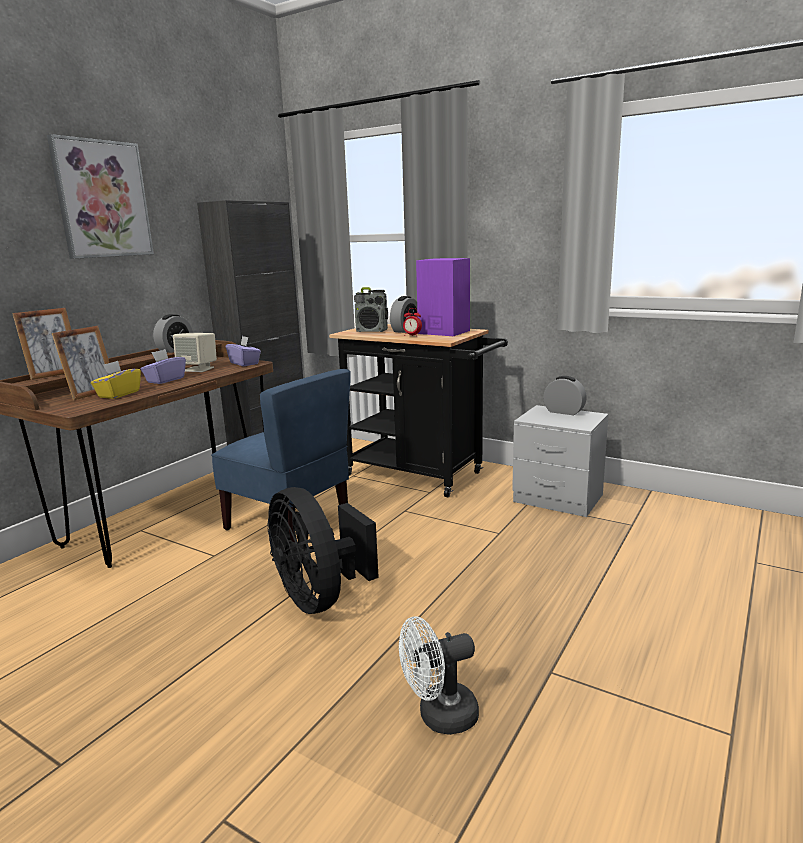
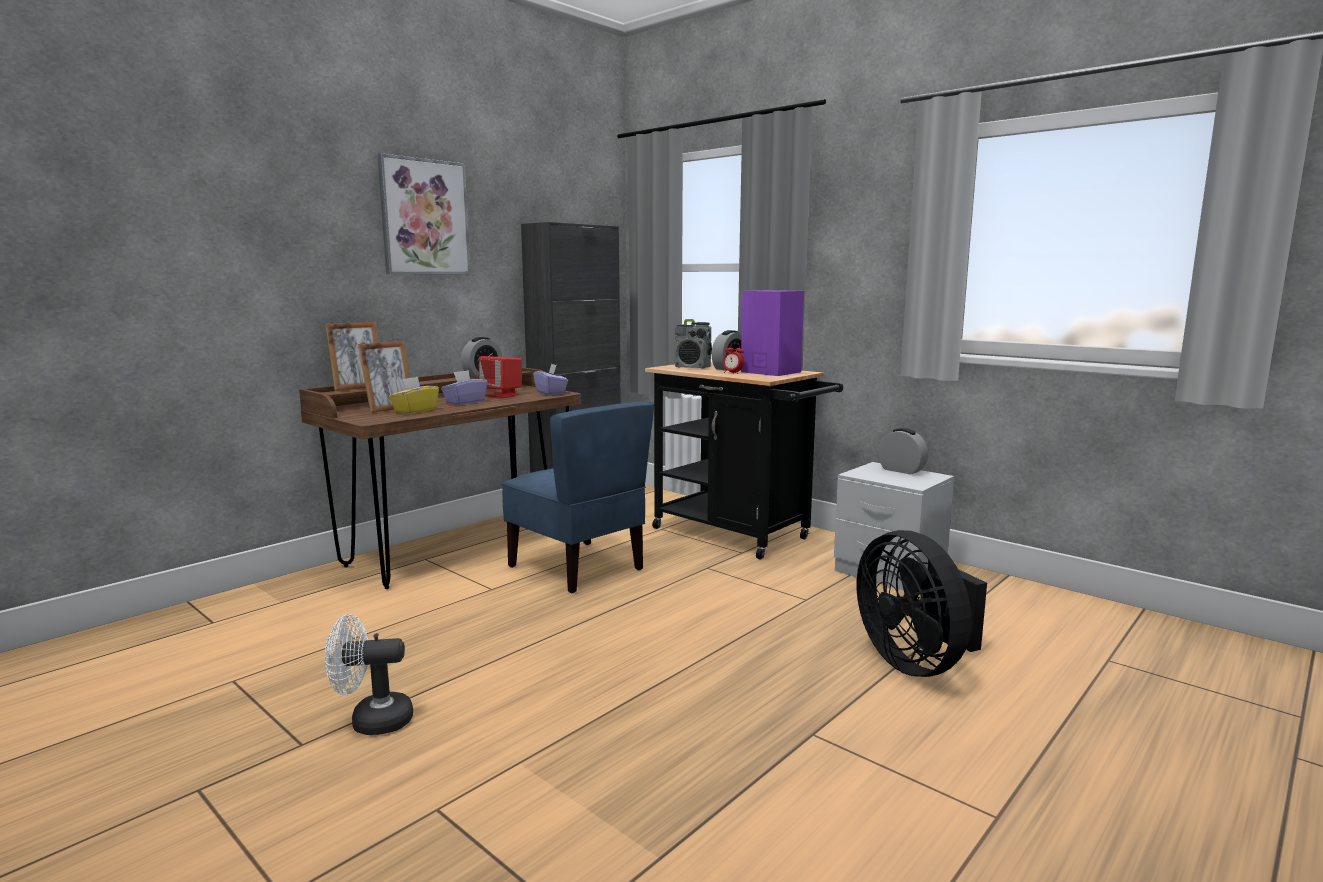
camera: 10 degrees right, 5 degrees down
(198, 369) = (502, 395): beige speaker -> red speaker
(320, 597) = (588, 637): black fan -> black fan (916, 662)
(439, 716) = (676, 756): white fan -> white fan (371, 721)

